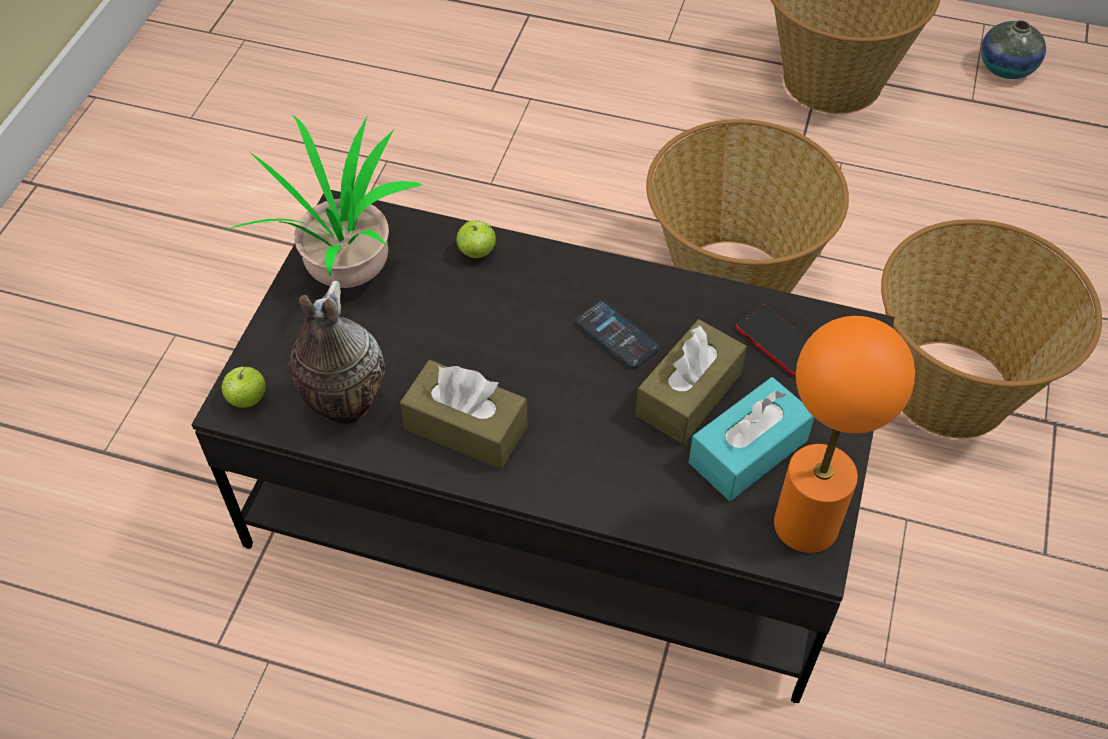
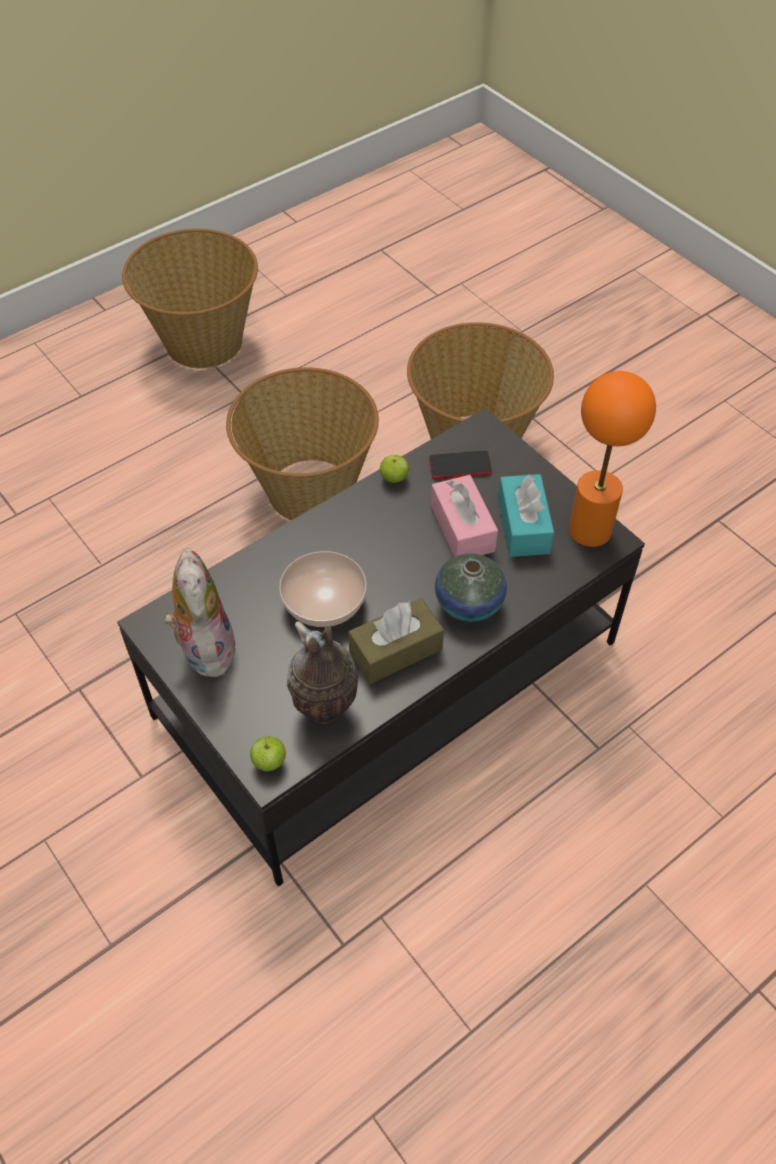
camera: 55 degrees left, 0 degrees up
(345, 269) = (204, 647): potted plant -> plush toy
(477, 252) = (259, 568): apple -> apple (394, 478)
(478, 329) = (323, 602): none -> bowl
(617, 335) = (390, 536): phone -> none
(689, 394) = (462, 528): brown tissue box -> pink tissue box
(1006, 68) = (279, 265): vase -> vase (469, 603)

